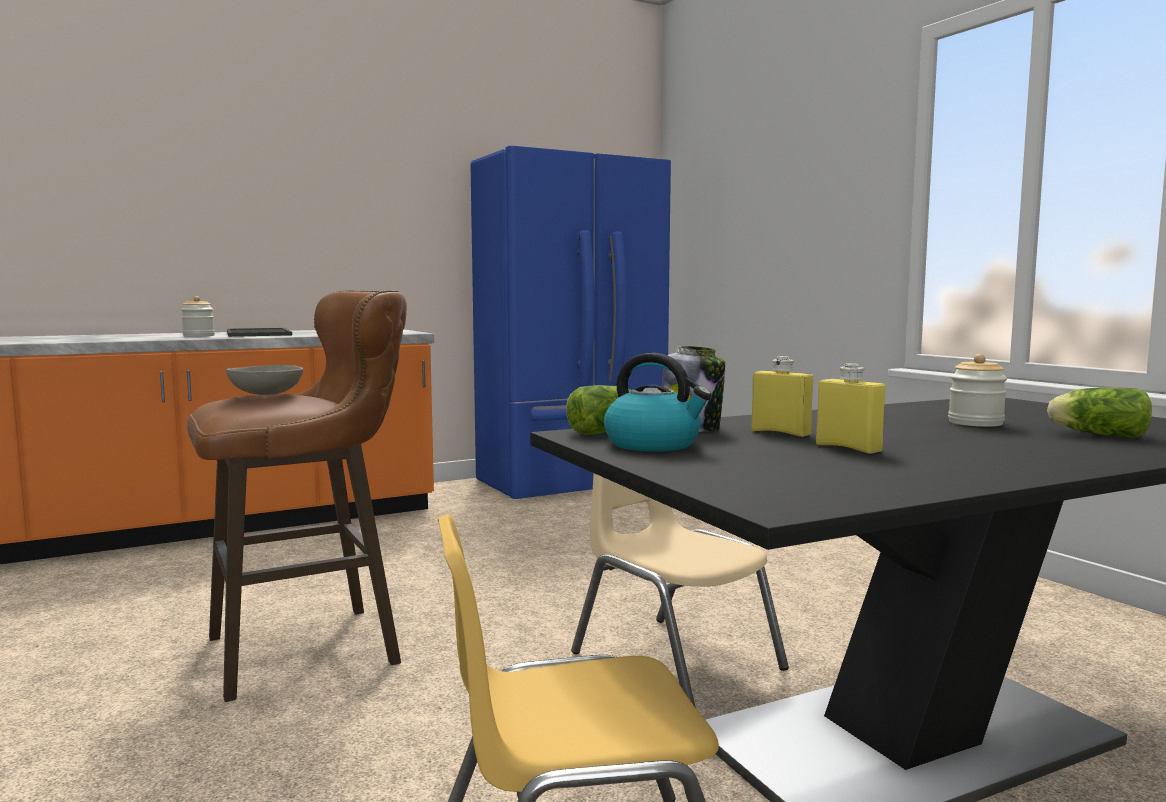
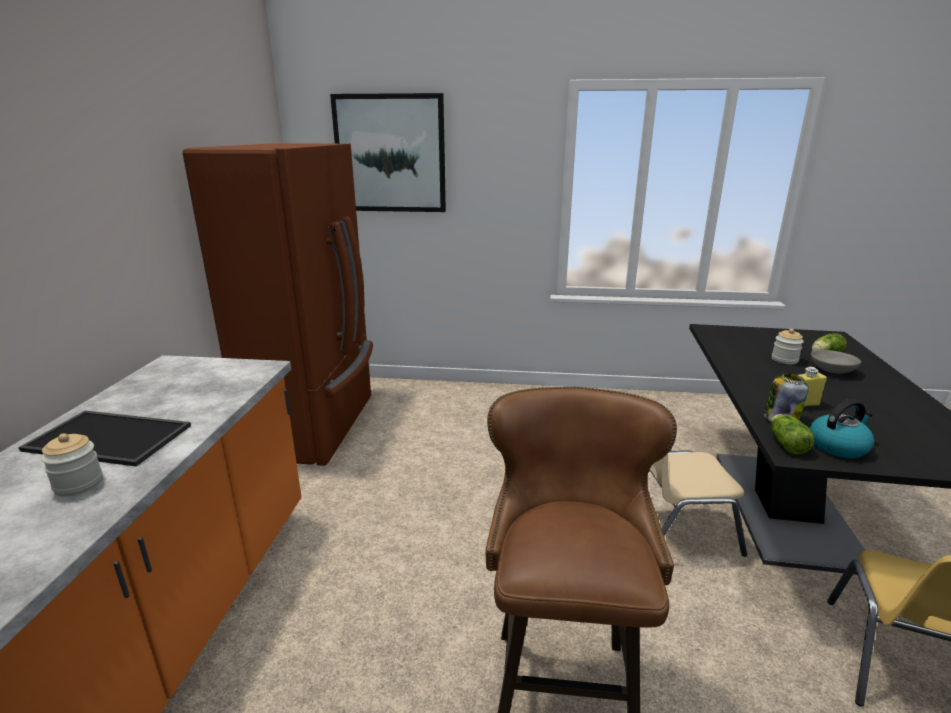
camera: 55 degrees left, 15 degrees up
(265, 394) = (574, 533): grey bowl -> grey bowl (831, 371)
(576, 481) = (320, 424): blue fridge -> brown fridge
(736, 174) = (390, 154): none -> picture
(848, 448) = (855, 408): yellow bottle -> none

